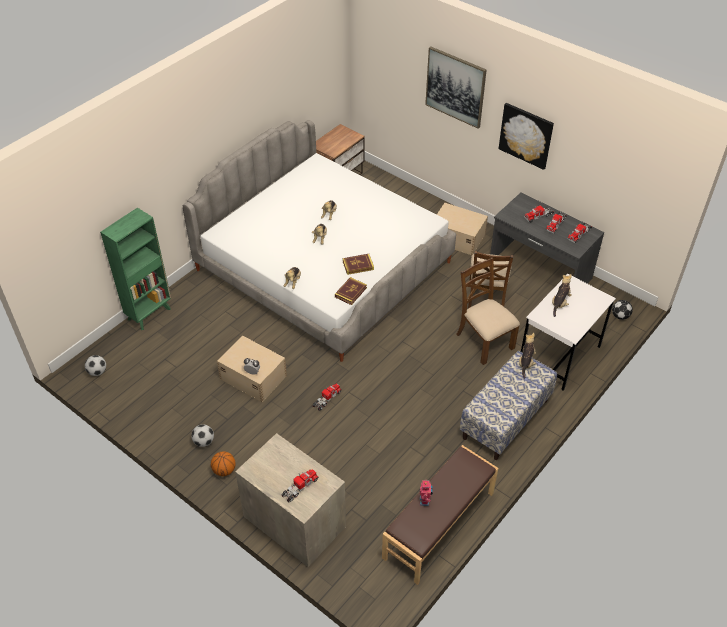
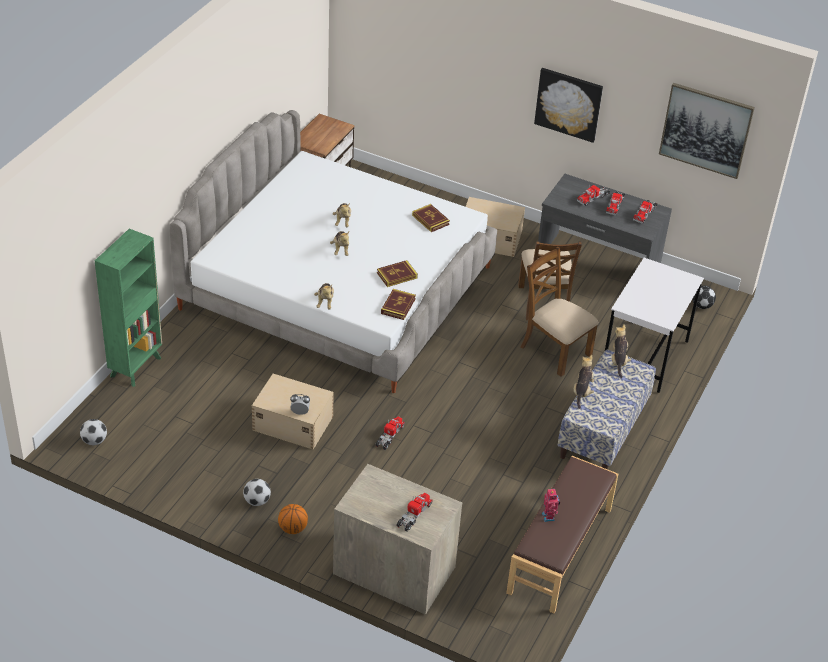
camera: 15 degrees left, 5 degrees down
(400, 220) = (430, 220): none -> book
(455, 87) = (476, 54): picture -> picture (706, 130)
(560, 303) = (644, 290): plush toy -> plush toy (582, 392)

